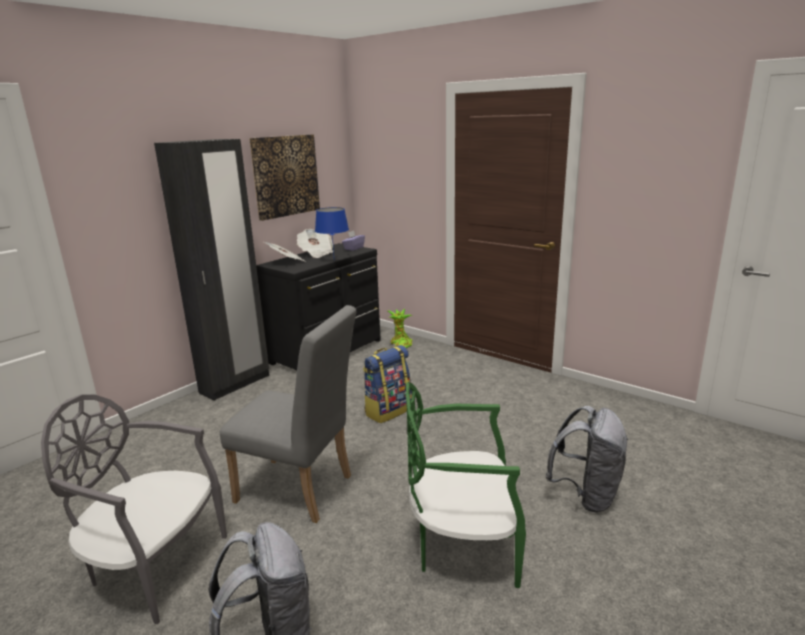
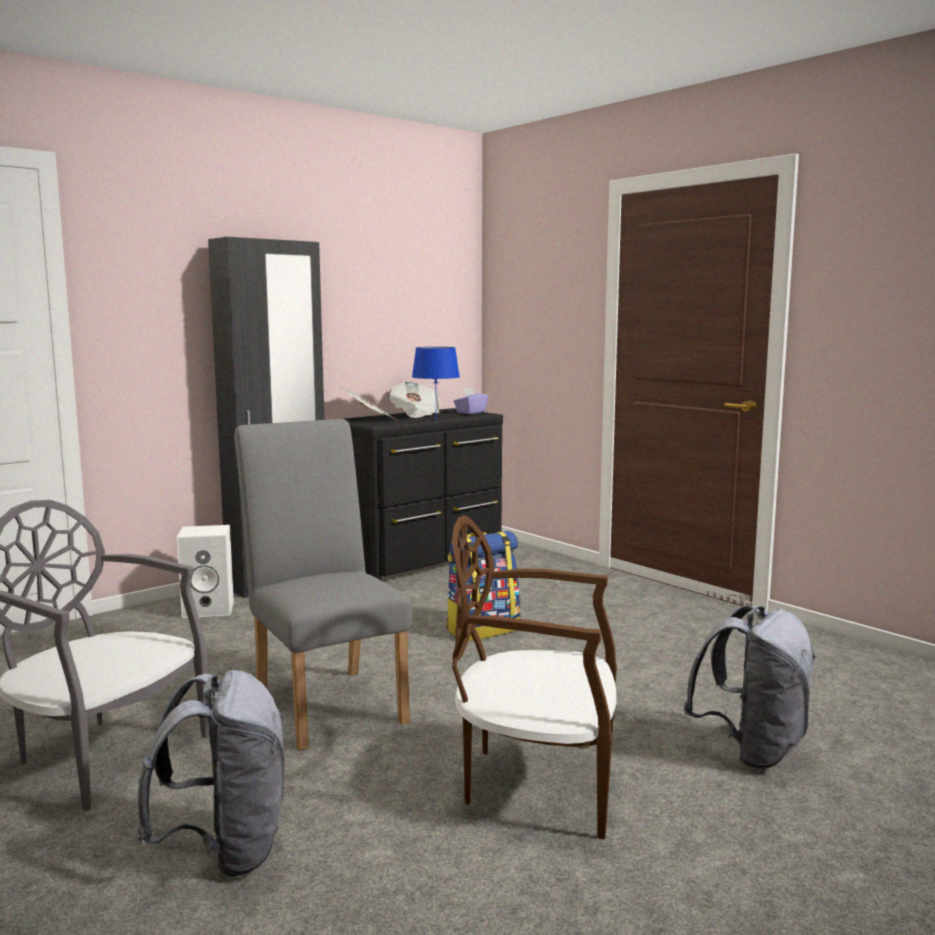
camera: 10 degrees right, 10 degrees down
(192, 414) = (210, 609): none -> white speaker
(285, 176) = (382, 304): picture -> none
(301, 491) = (326, 701): grey chair -> grey chair turned 150 degrees counterclockwise
(400, 344) = (529, 559): potted plant -> none
(463, 544) = (537, 782): green chair -> brown chair

